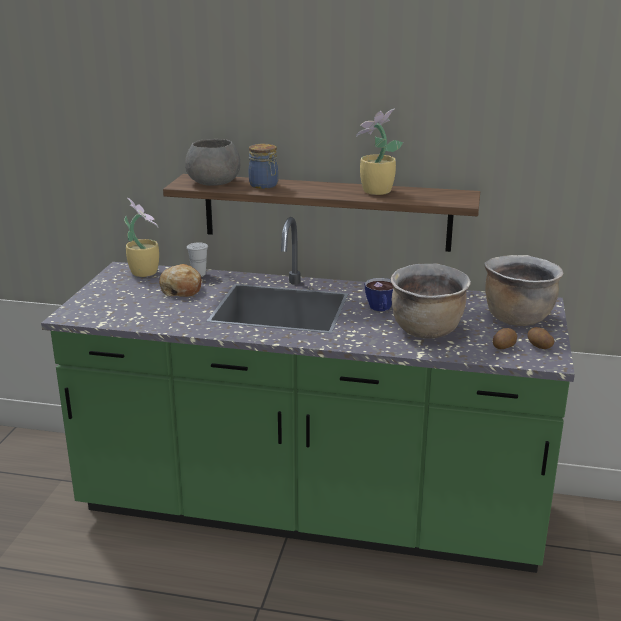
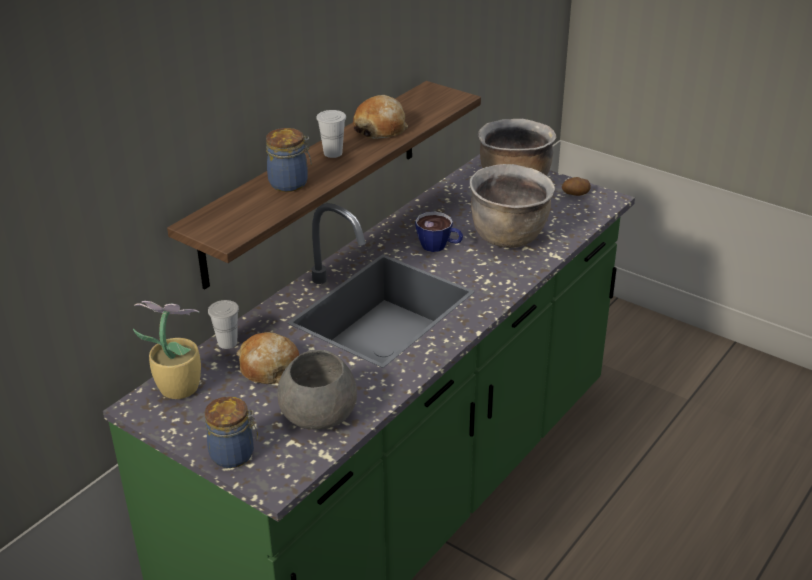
camera: 65 degrees left, 10 degrees up
(89, 300) = (234, 455): none -> jar
(214, 182) = (239, 212): grey bowl -> grey bowl (318, 413)
(319, 187) = (333, 153): none -> white cup
(375, 191) = (380, 128): potted plant -> bread
(503, 346) = (566, 210): potato -> none

